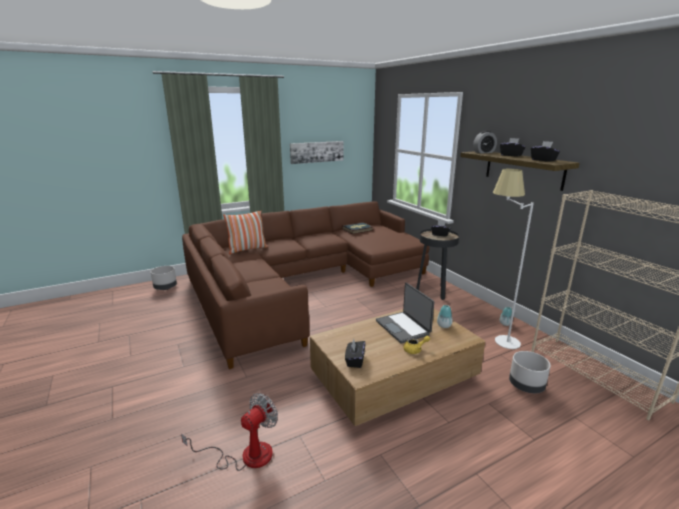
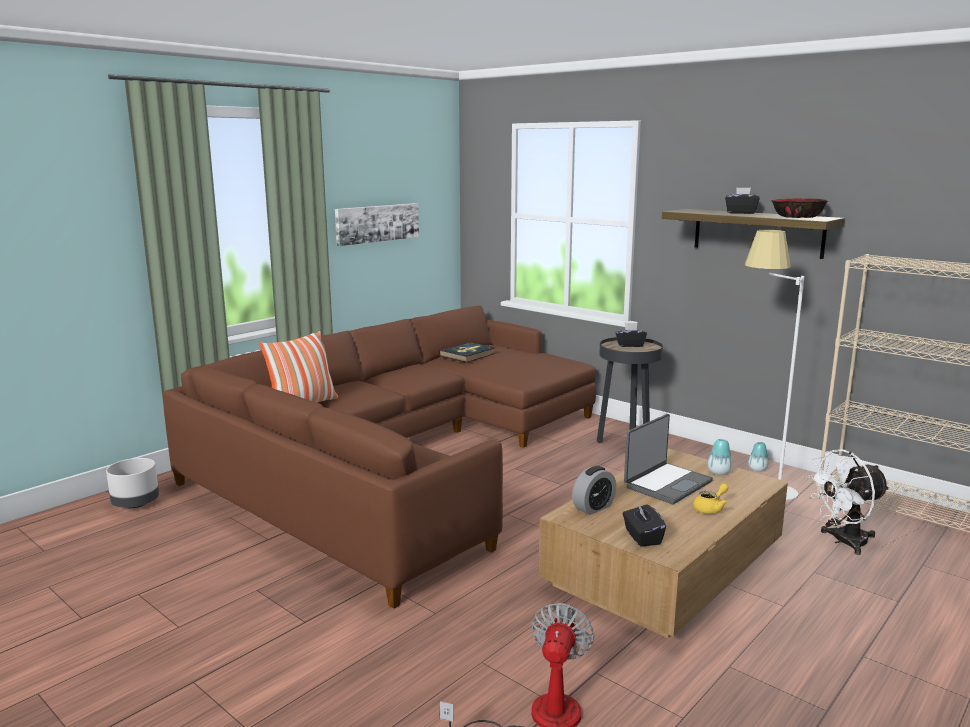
camera: 20 degrees left, 5 degrees down
(403, 327) = (667, 484): laptop -> laptop turned 90 degrees counterclockwise
(483, 152) = (695, 211): alarm clock -> alarm clock (593, 508)
(526, 386) = (843, 542): grey planter -> white fan
(543, 160) = (797, 217): black tissue box -> bowl

